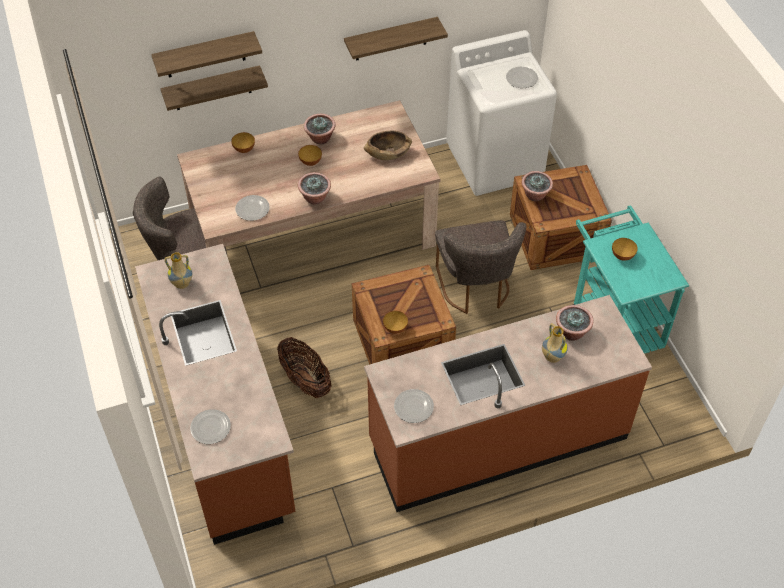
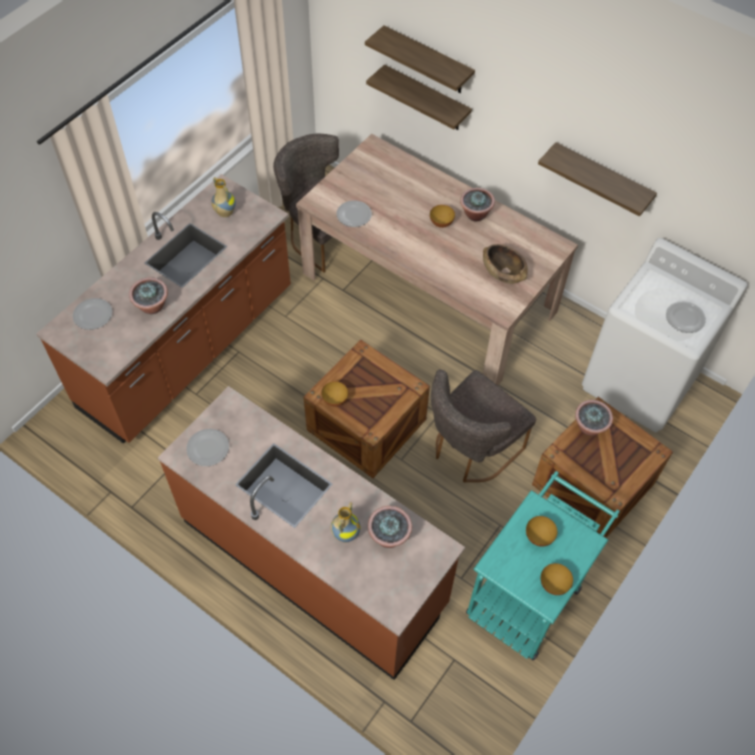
camera: 55 degrees right, 5 degrees up
(244, 149) = (415, 172): bowl -> bowl (553, 585)
(305, 380) = (272, 377): basket -> none
(315, 198) = (403, 250): potted plant -> potted plant (152, 306)

